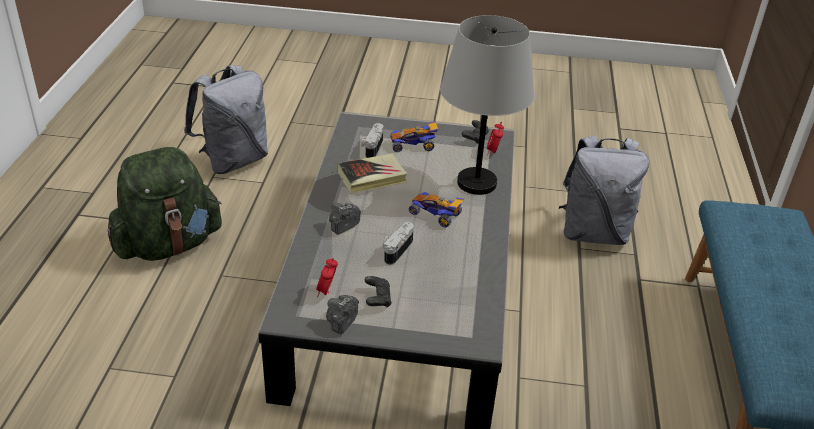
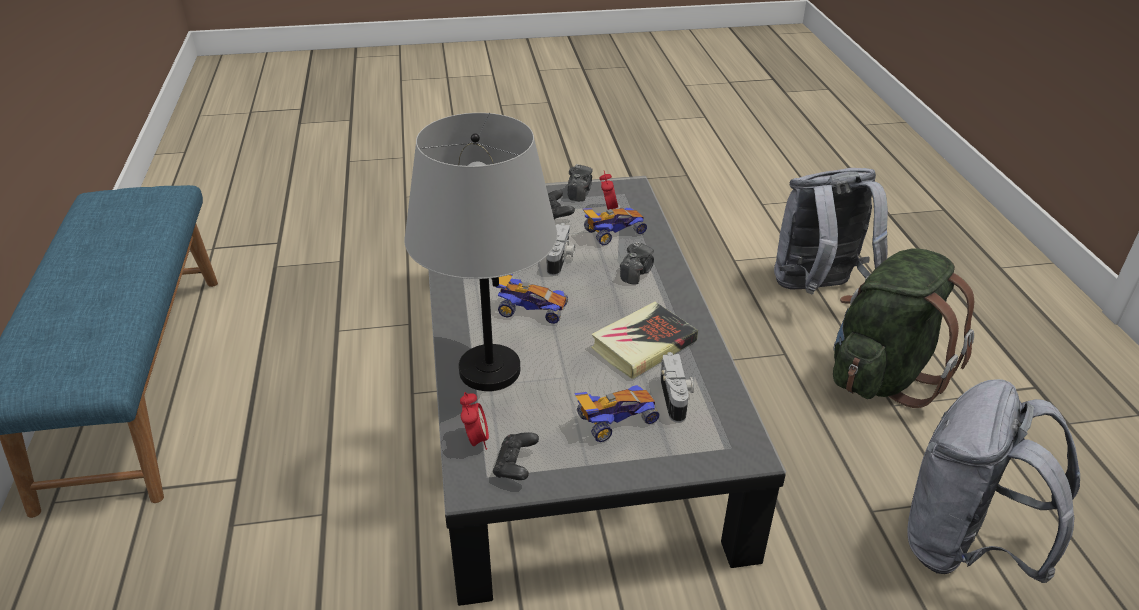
camera: 165 degrees right, 0 degrees up
(338, 266) = (613, 233): none -> toy car
(593, 233) = (295, 553): grey backpack -> grey backpack (817, 290)

